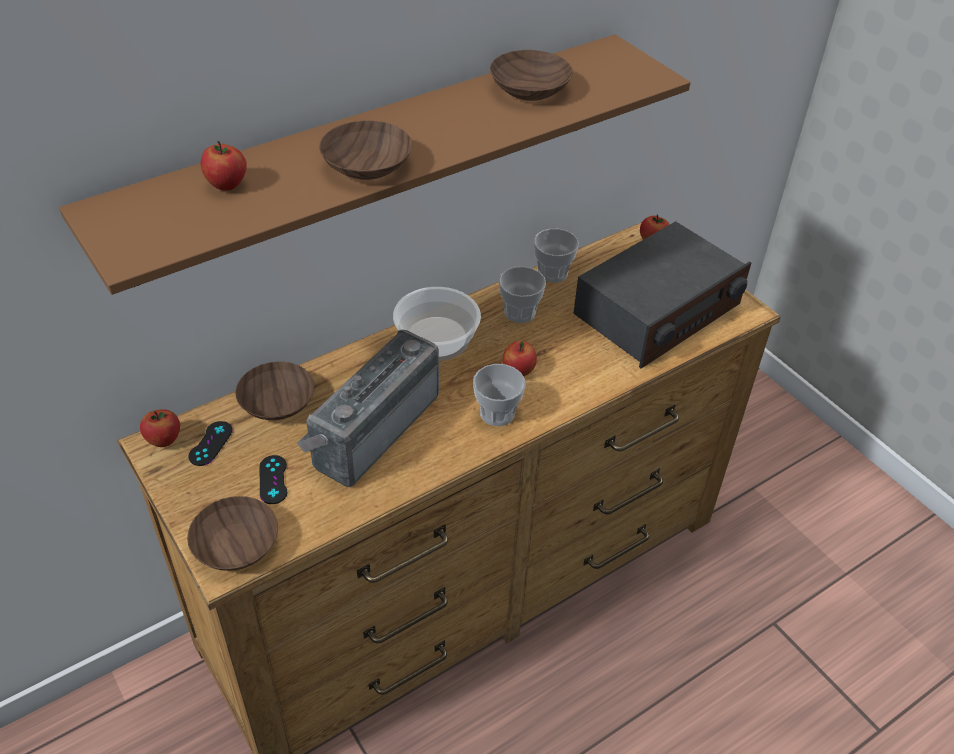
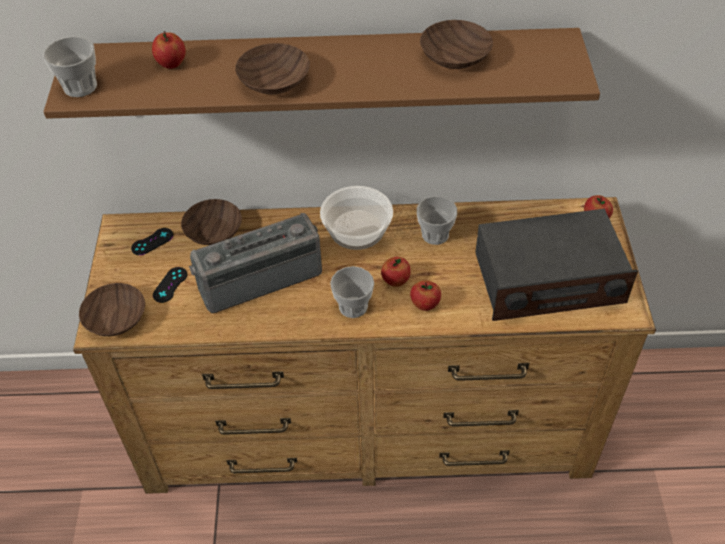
camera: 35 degrees right, 5 degrees up
(164, 440) = (127, 226): apple -> apple (425, 304)
(552, 273) = (488, 212): cup -> cup (80, 86)

